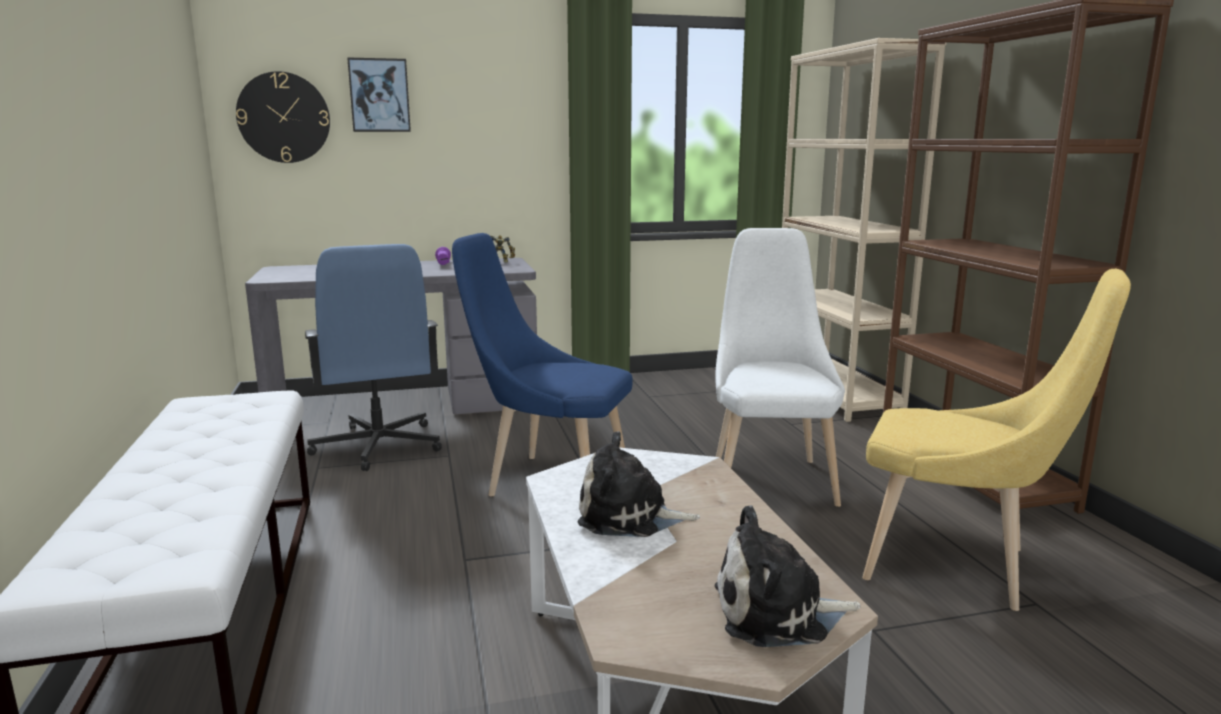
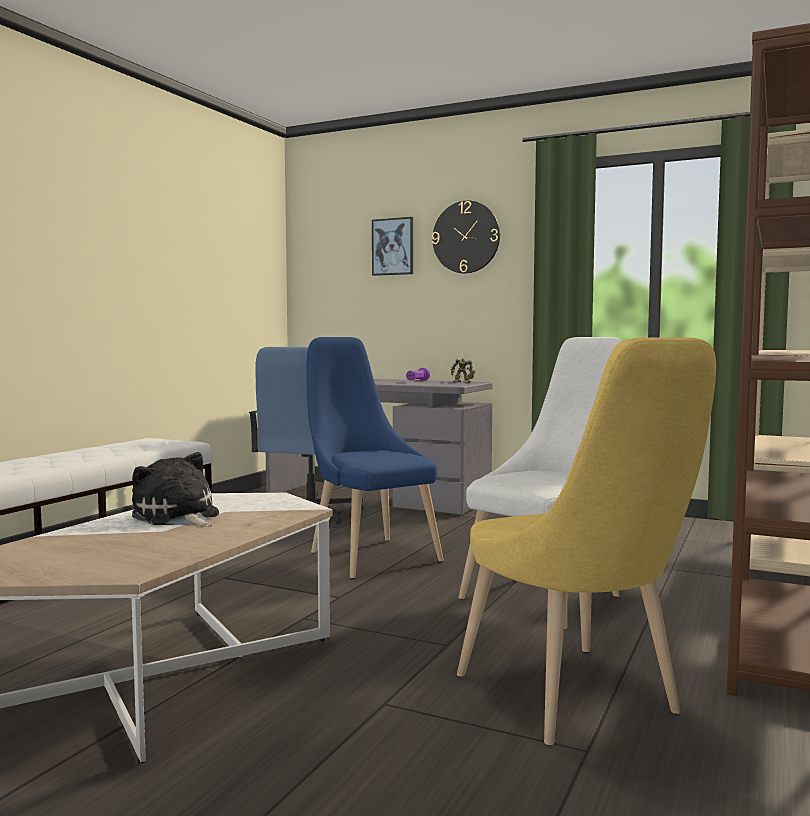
camera: 40 degrees right, 10 degrees down
(284, 117) = (330, 267): wall clock -> wall clock (466, 237)
(777, 613) = (94, 566): plush toy -> none

